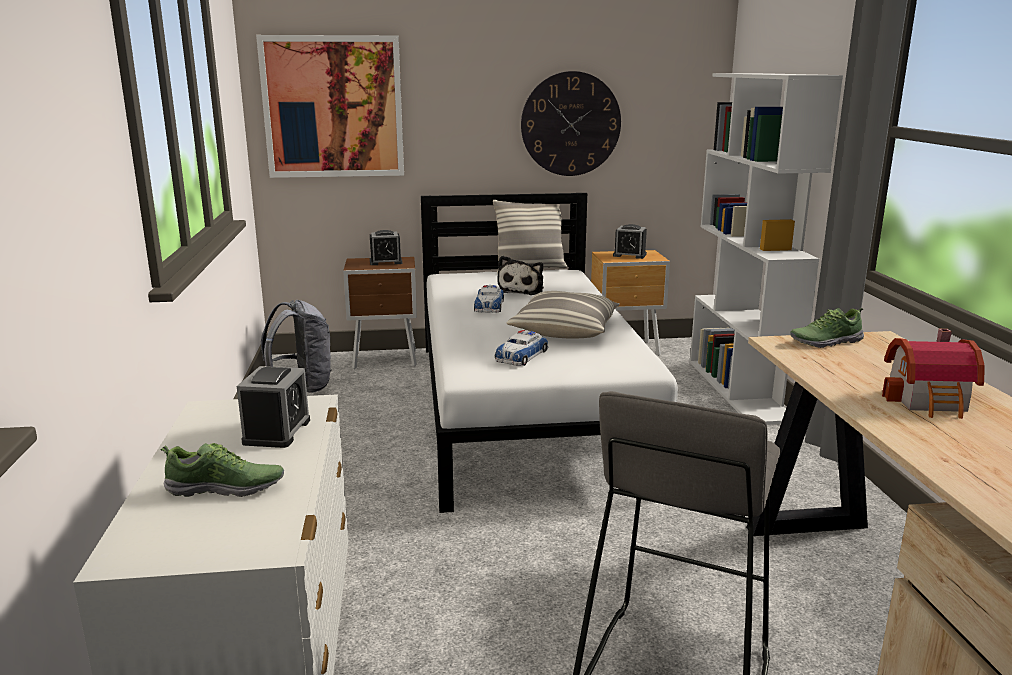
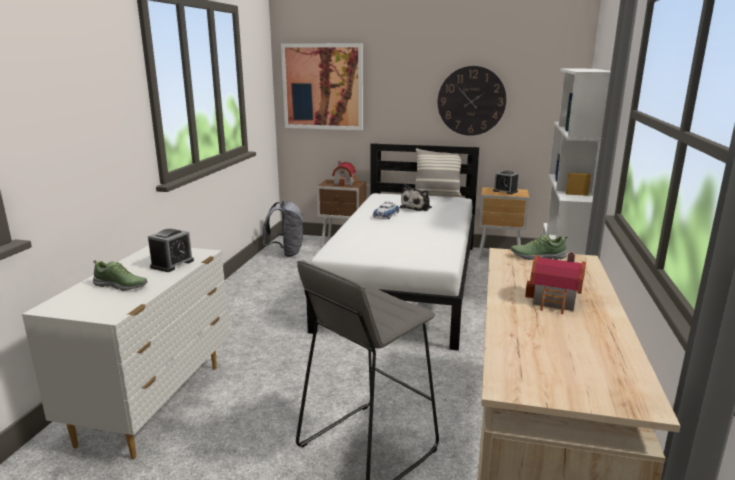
camera: 20 degrees right, 0 degrees up
(385, 262) = (345, 183): alarm clock -> toy house
(521, 356) = (374, 246): toy car -> none
(565, 330) = (417, 234): pillow -> none

